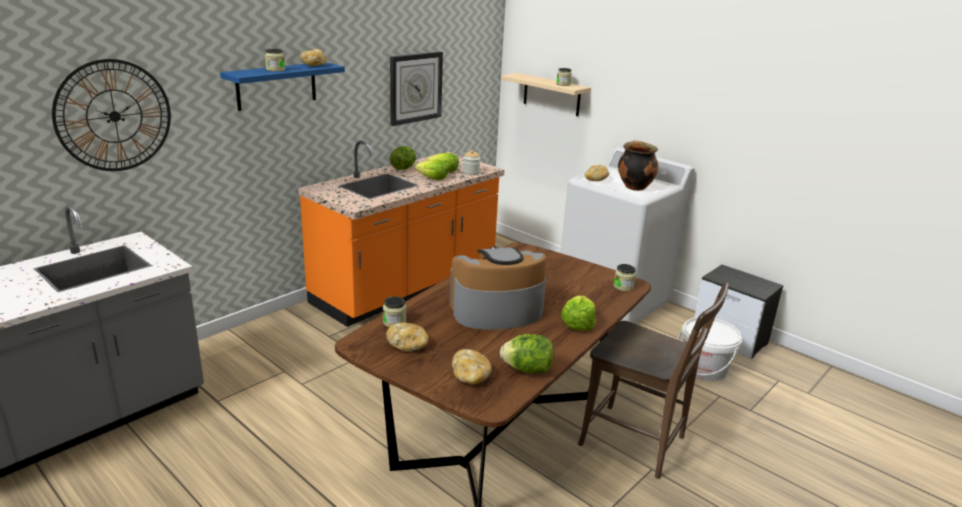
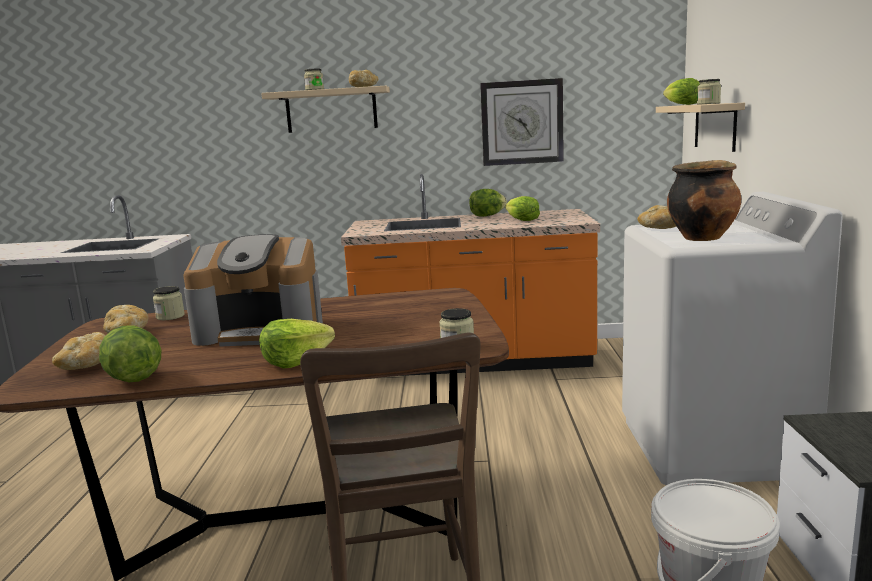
camera: 50 degrees right, 10 degrees down
(114, 116) = (175, 128): wall clock -> none
(276, 86) = (331, 110): blue shelf -> beige shelf
(433, 178) = (491, 224): lettuce -> lettuce (682, 105)
(471, 172) = (548, 223): jar -> none
(496, 311) = (261, 330): coffee machine -> coffee machine turned 150 degrees clockwise

